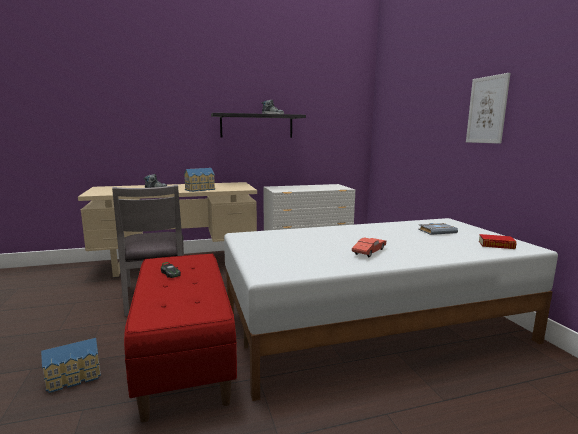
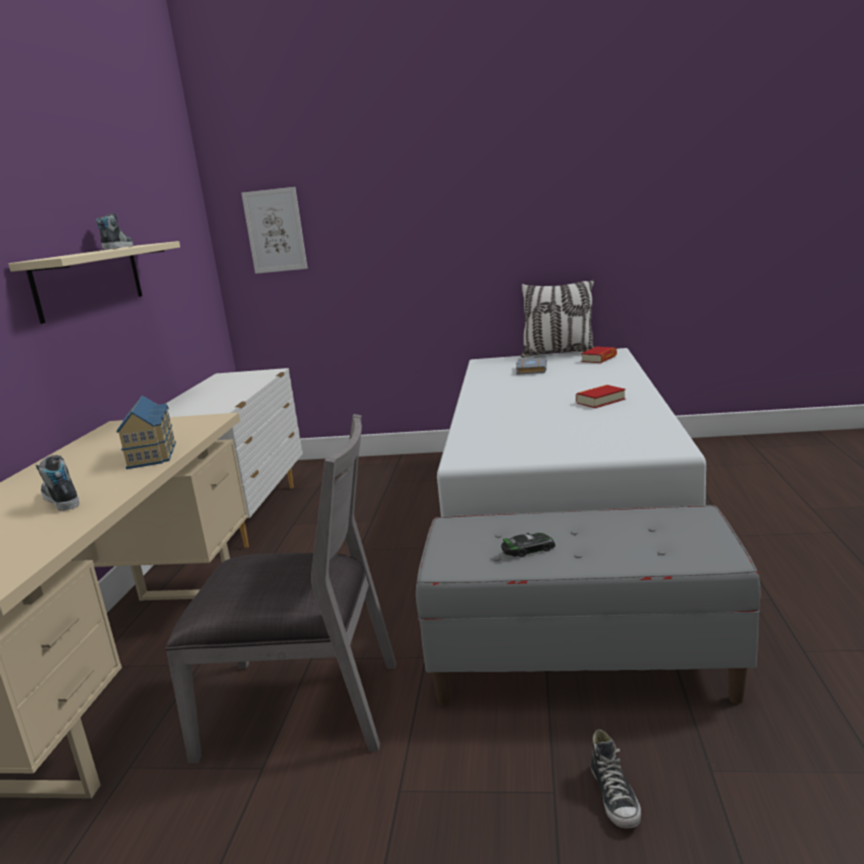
camera: 65 degrees left, 5 degrees up
(74, 378) = (615, 797): toy house -> shoe
(185, 357) = (581, 663): red bench -> grey bench
(257, 126) = (89, 281): black shelf -> beige shelf
(369, 252) = (600, 401): red toy car -> book
(487, 110) = (493, 208): picture -> picture (275, 231)
(496, 234) = (558, 353): none -> pillow

